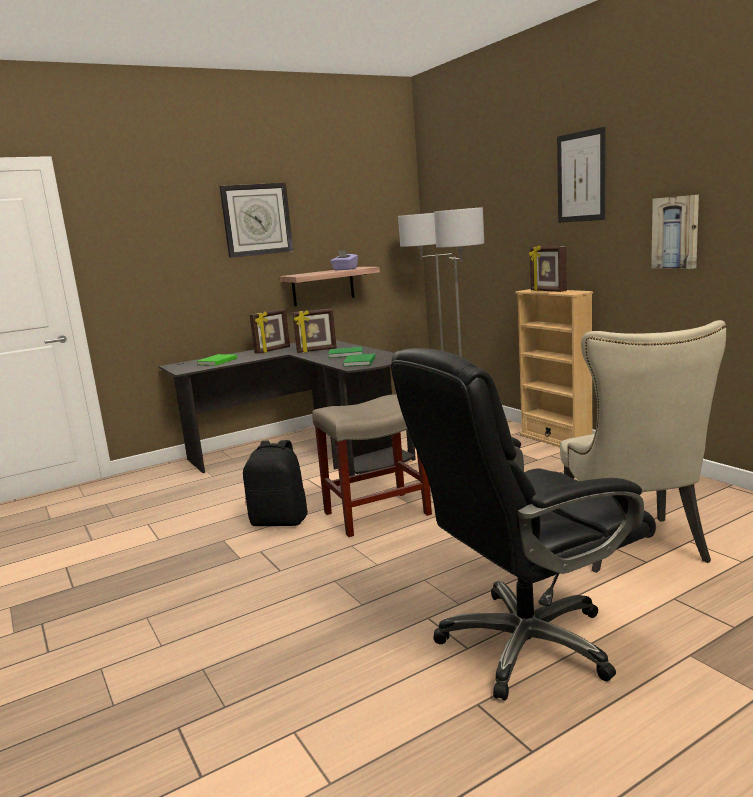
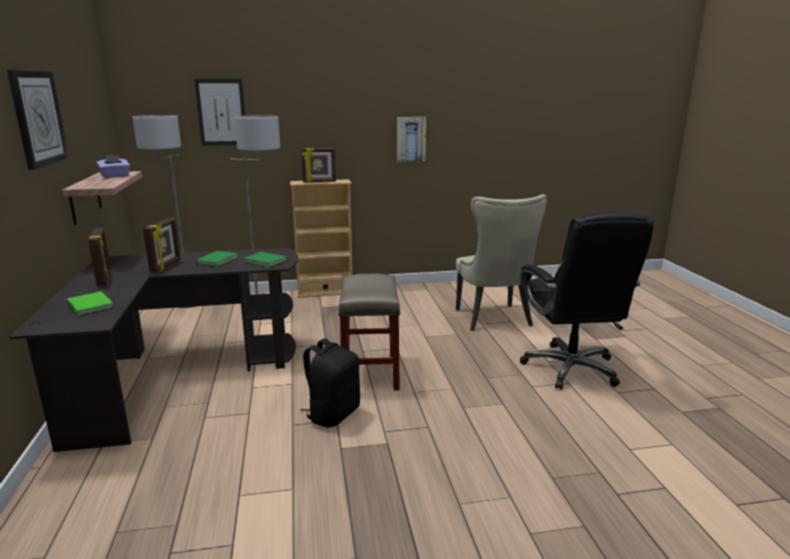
camera: 70 degrees left, 5 degrees up
(581, 177) = (334, 97): picture -> picture (221, 112)
(634, 546) = (493, 318): beige chair -> beige chair turned 60 degrees clockwise

